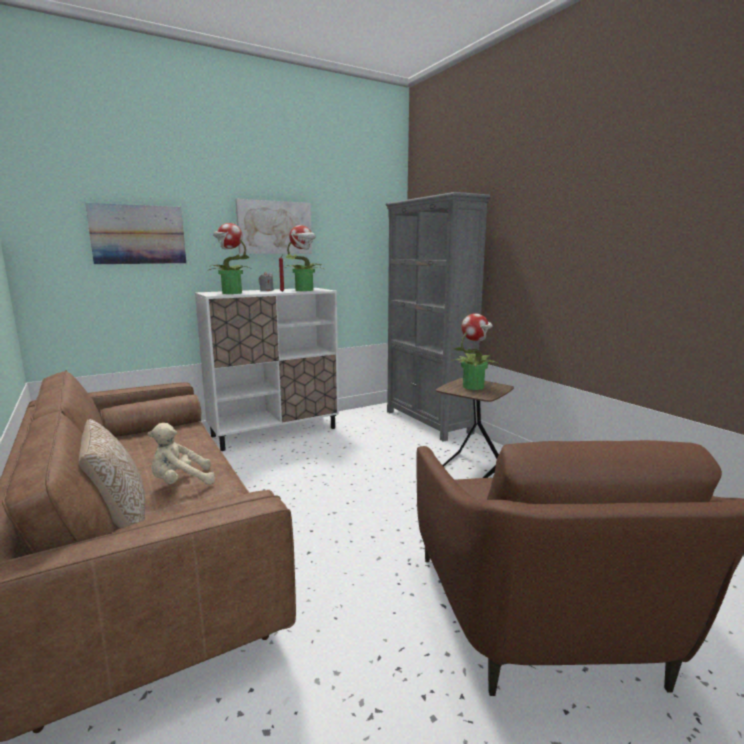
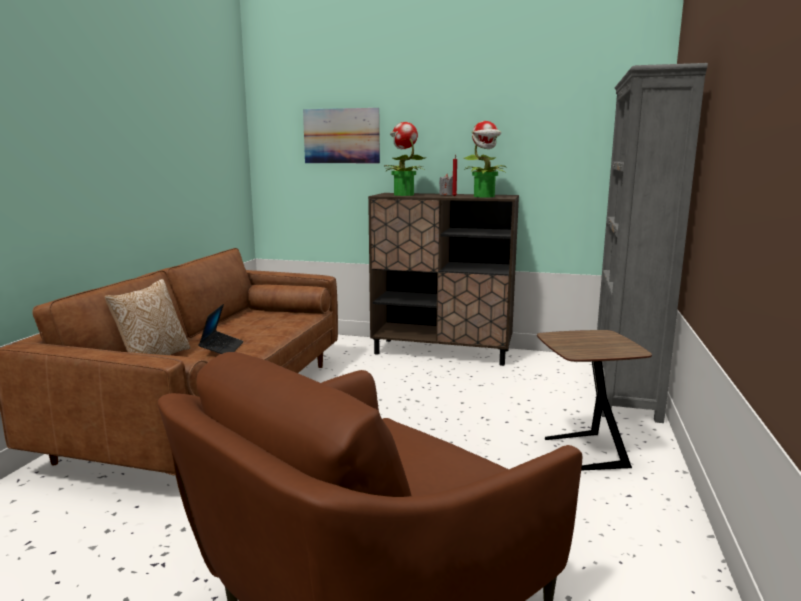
camera: 45 degrees right, 0 degrees up
(180, 483) = (222, 348): beige plush toy -> laptop
(274, 227) = (474, 124): picture -> none
(275, 432) = (442, 352): white cabinet -> brown cabinet
(473, 386) = (592, 341): potted plant -> none

